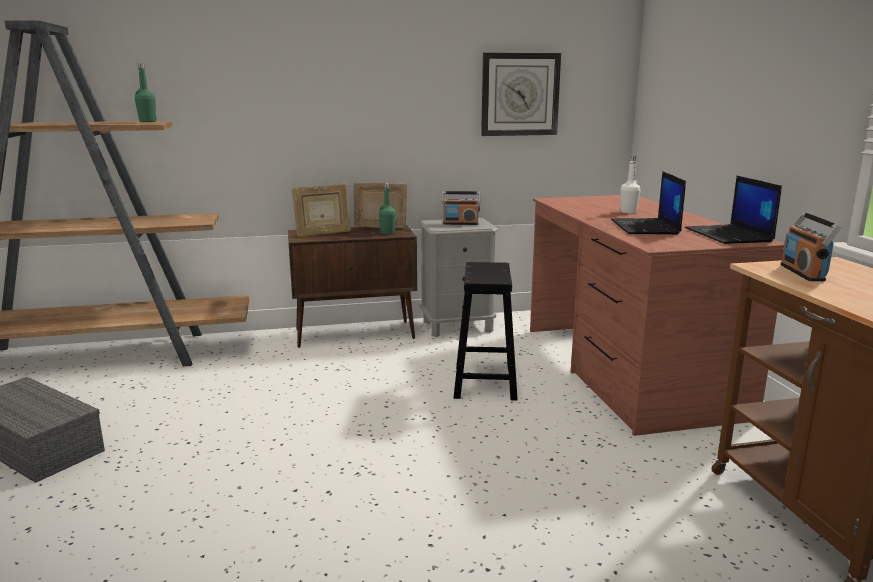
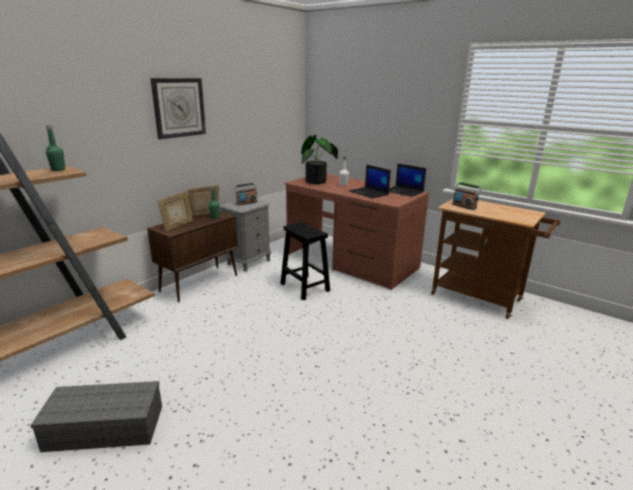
camera: 40 degrees left, 5 degrees up
(520, 94) = (259, 123): wall clock -> wall clock (179, 107)
(593, 203) = (318, 181): none -> potted plant

